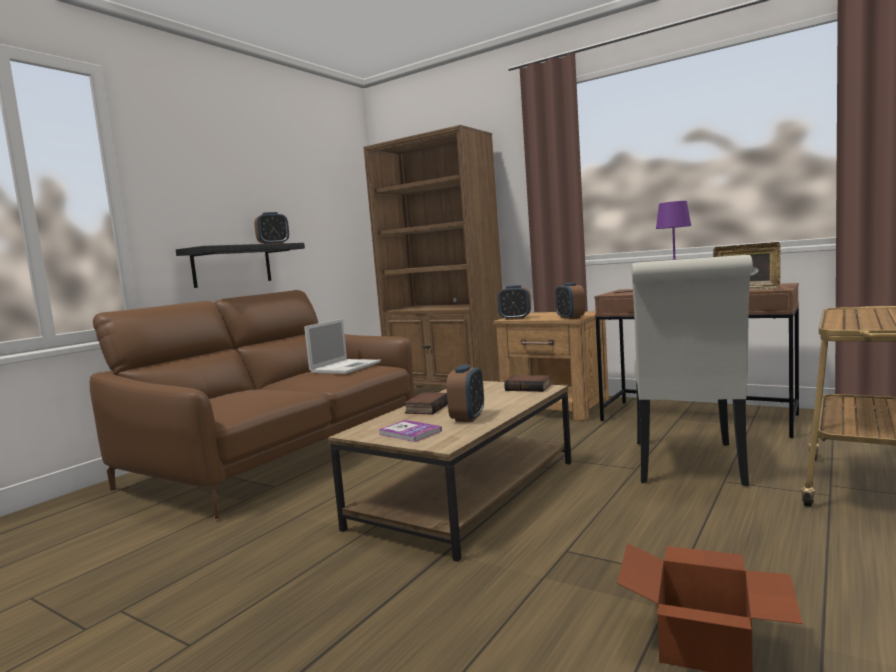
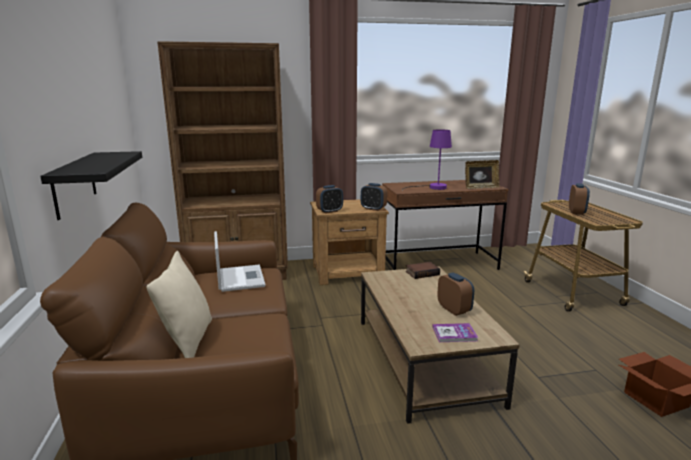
camera: 45 degrees left, 10 degrees up
(222, 394) = (188, 341): none -> beige pillow
(273, 244) = (108, 154): alarm clock -> alarm clock (576, 212)
(426, 408) = (405, 307): book -> none
(688, 466) = (490, 301): white chair -> none

